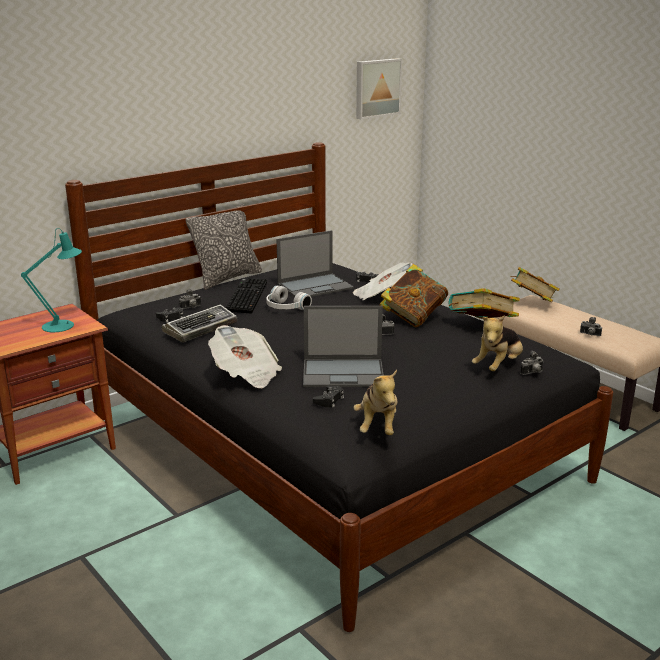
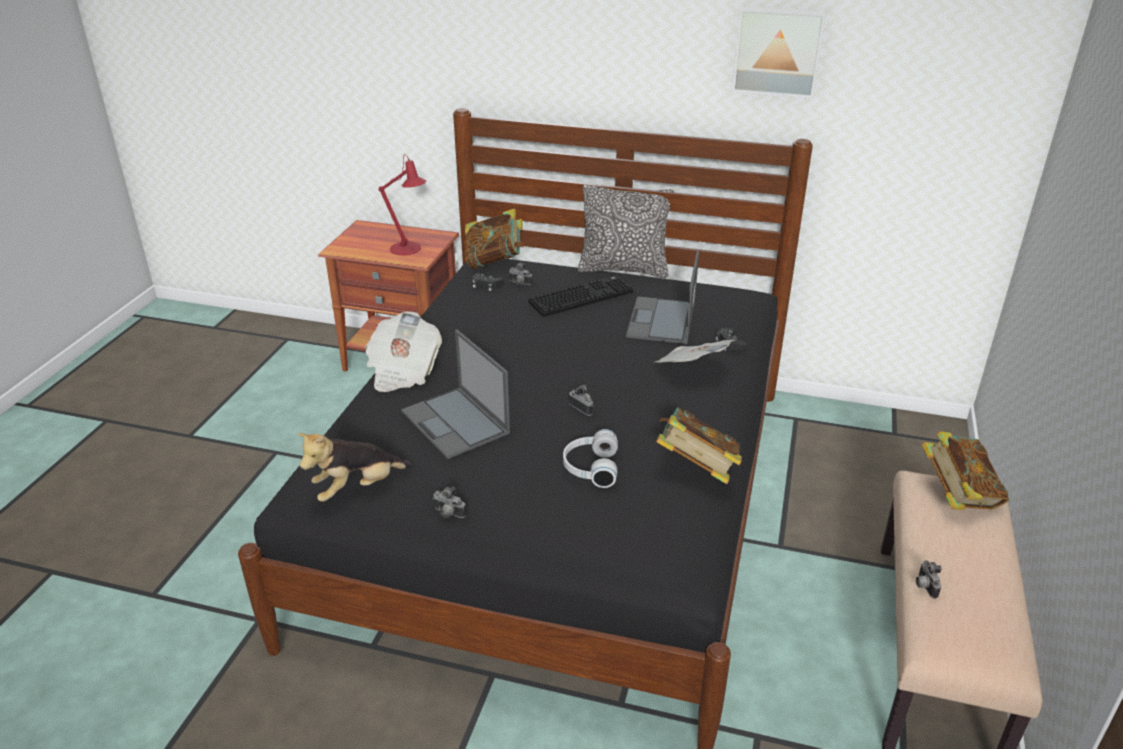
camera: 55 degrees right, 10 degrees up
(63, 325) = (409, 249): turquoise table lamp -> red table lamp
(201, 328) = (477, 308): keyboard -> none
(284, 308) = (578, 328): white headphones -> white headphones (590, 467)
(316, 286) = (661, 321): laptop -> laptop turned 75 degrees clockwise
(329, 400) = (388, 438): black game controller -> none
(377, 88) = (949, 81): picture -> picture (777, 51)
(413, 317) = (654, 412): book -> book (495, 261)
(498, 366) = (589, 521): plush toy -> none
(533, 373) = (602, 556): camera -> camera (448, 514)

